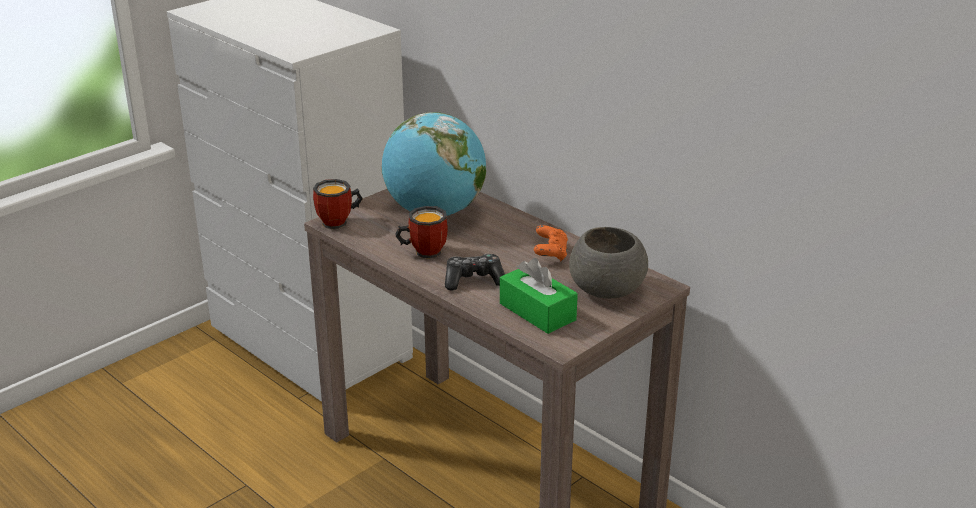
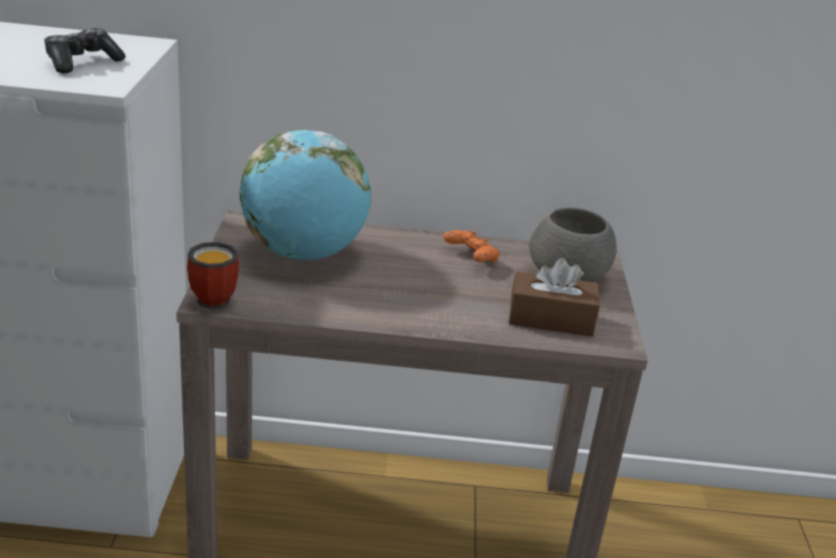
camera: 45 degrees left, 0 degrees up
(423, 251) = (356, 298): mug -> none
(474, 280) = (450, 310): game controller -> game controller (82, 62)
(537, 312) = (551, 319): green tissue box -> brown tissue box

